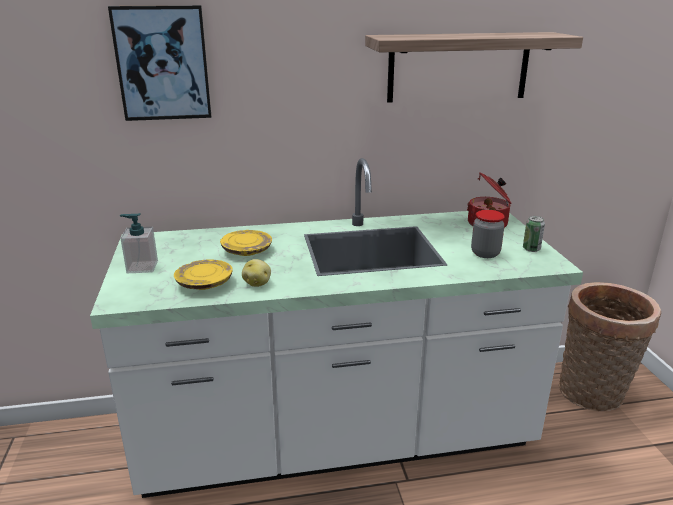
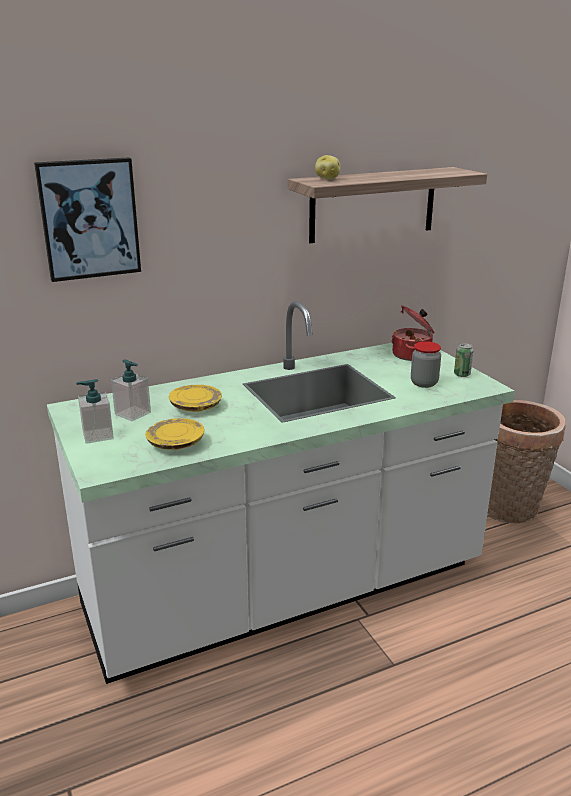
camera: 15 degrees left, 0 degrees up
(187, 251) = (133, 413): none -> soap dispenser
(257, 283) = (228, 436): potato -> potato (327, 179)

